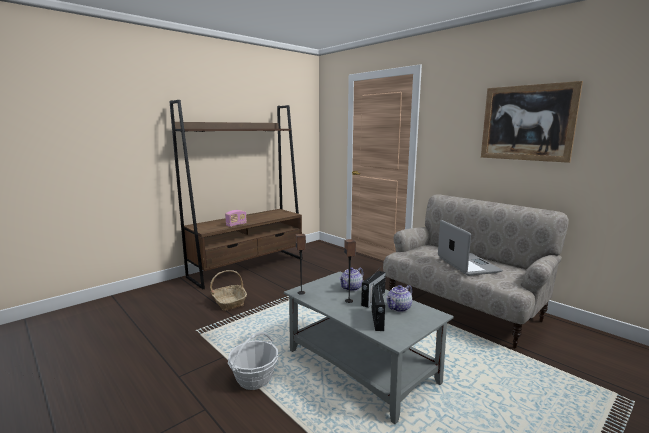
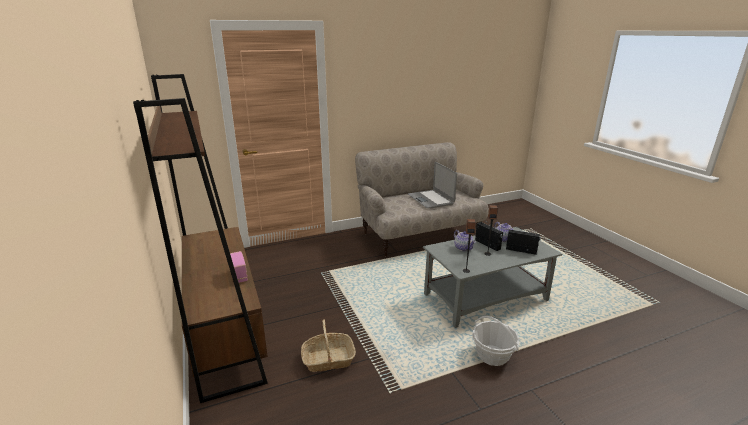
camera: 70 degrees left, 10 degrees up
(467, 265) = (431, 199): laptop -> laptop turned 120 degrees counterclockwise
(527, 123) = (421, 81): picture -> none

